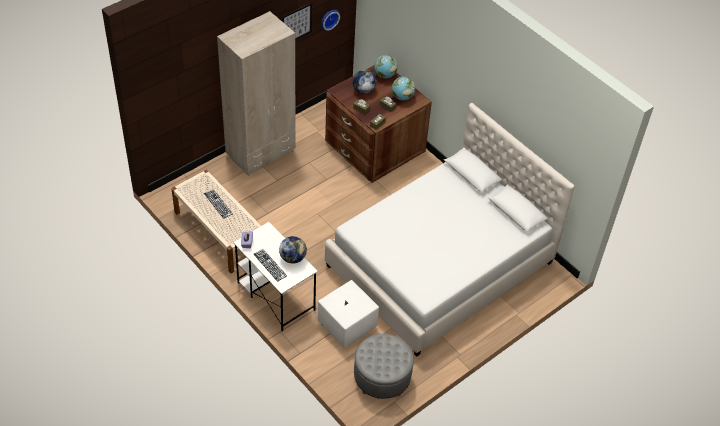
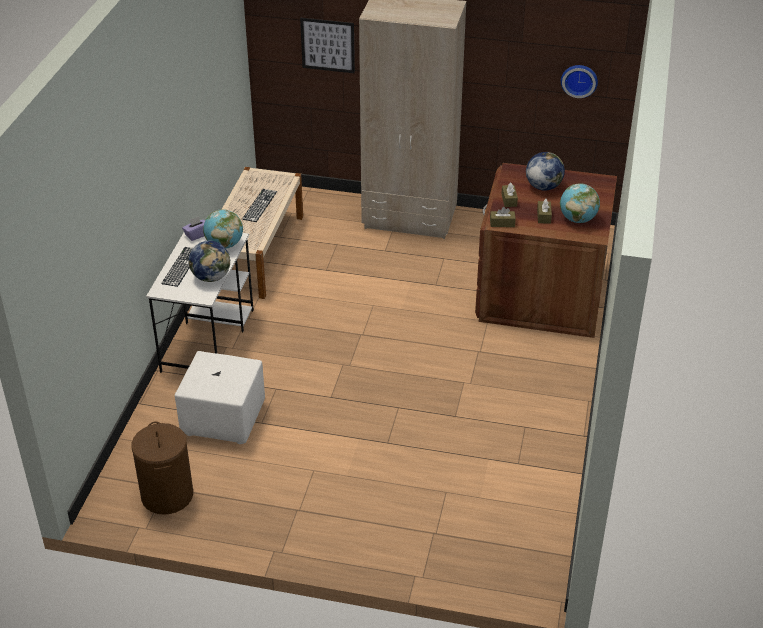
camera: 55 degrees right, 10 degrees down
(296, 24) = (518, 55): picture -> picture (327, 45)
(382, 378) = (167, 495): grey ottoman -> brown laundry basket
(385, 75) = (594, 189): globe -> globe (224, 245)
(440, 264) = (417, 450): white bed -> none

